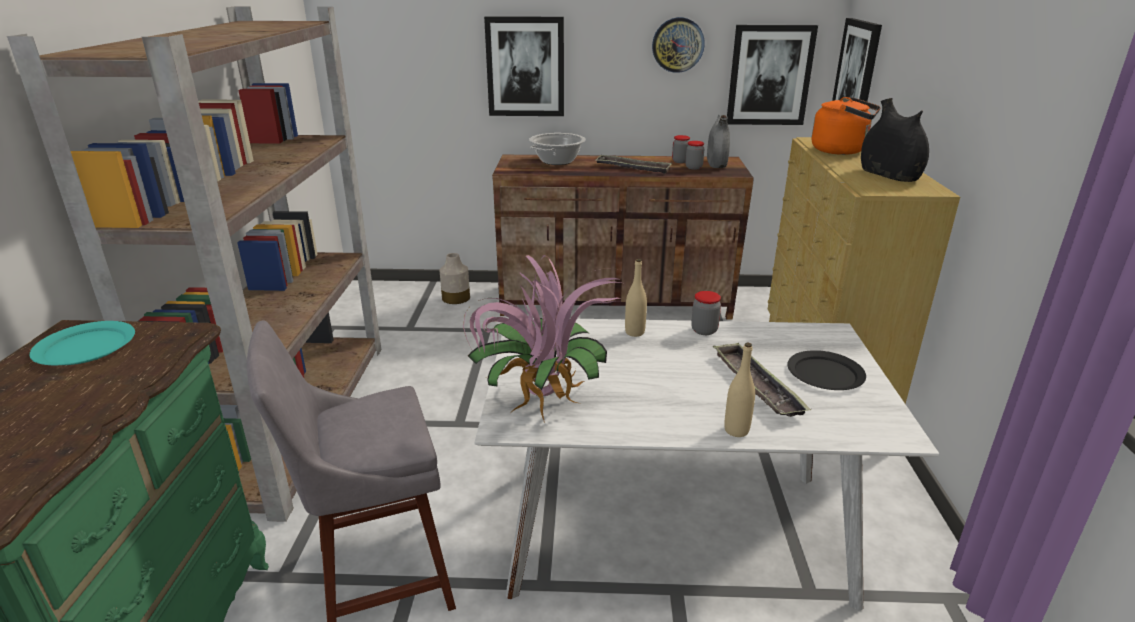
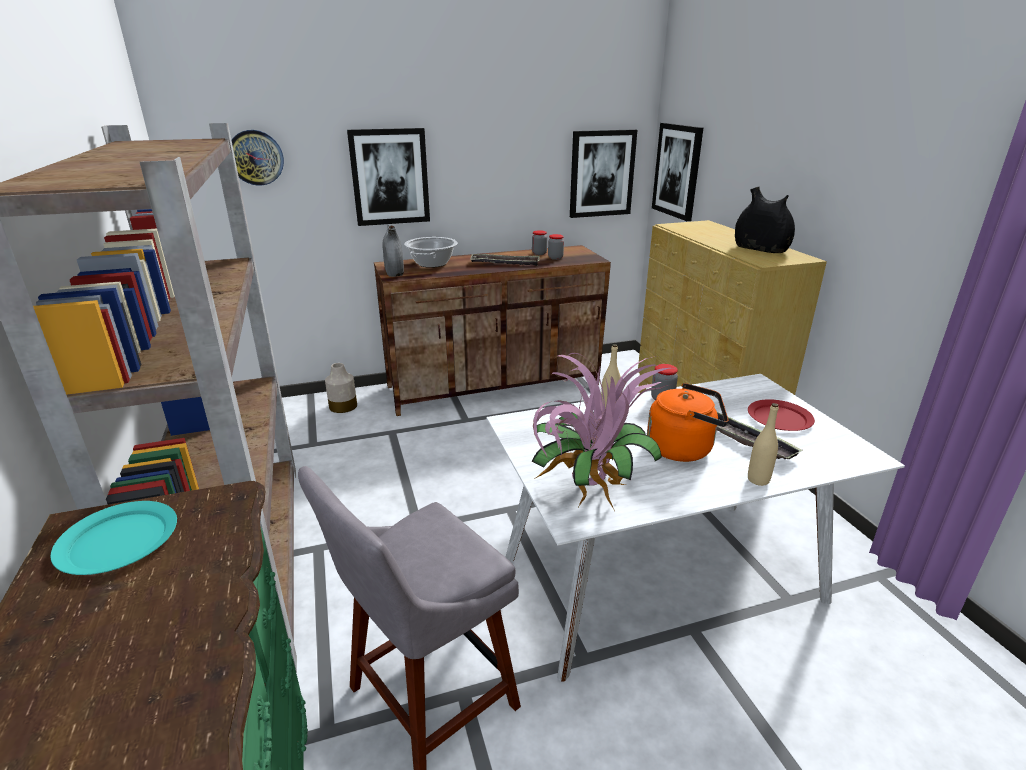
camera: 20 degrees left, 0 degrees up
(678, 45) = (526, 150): wall clock -> wall clock (256, 157)
(716, 164) = (570, 253): grey vase -> grey vase (394, 272)
(825, 373) = (779, 418): black plate -> red plate
(841, 151) = (703, 232): orange kettle -> orange kettle (683, 448)

